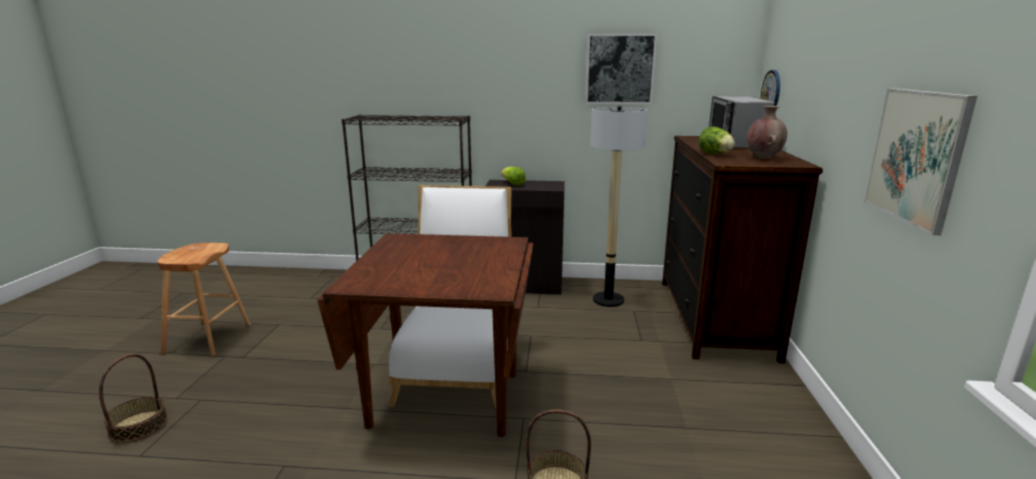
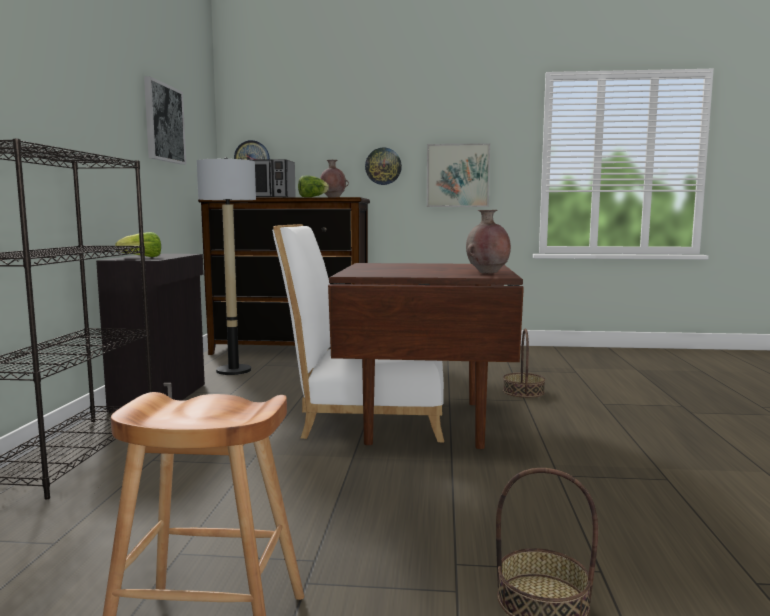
camera: 90 degrees left, 10 degrees down
(381, 282) = (487, 273): none -> brown vase
(846, 120) = (383, 166): none -> wall clock

